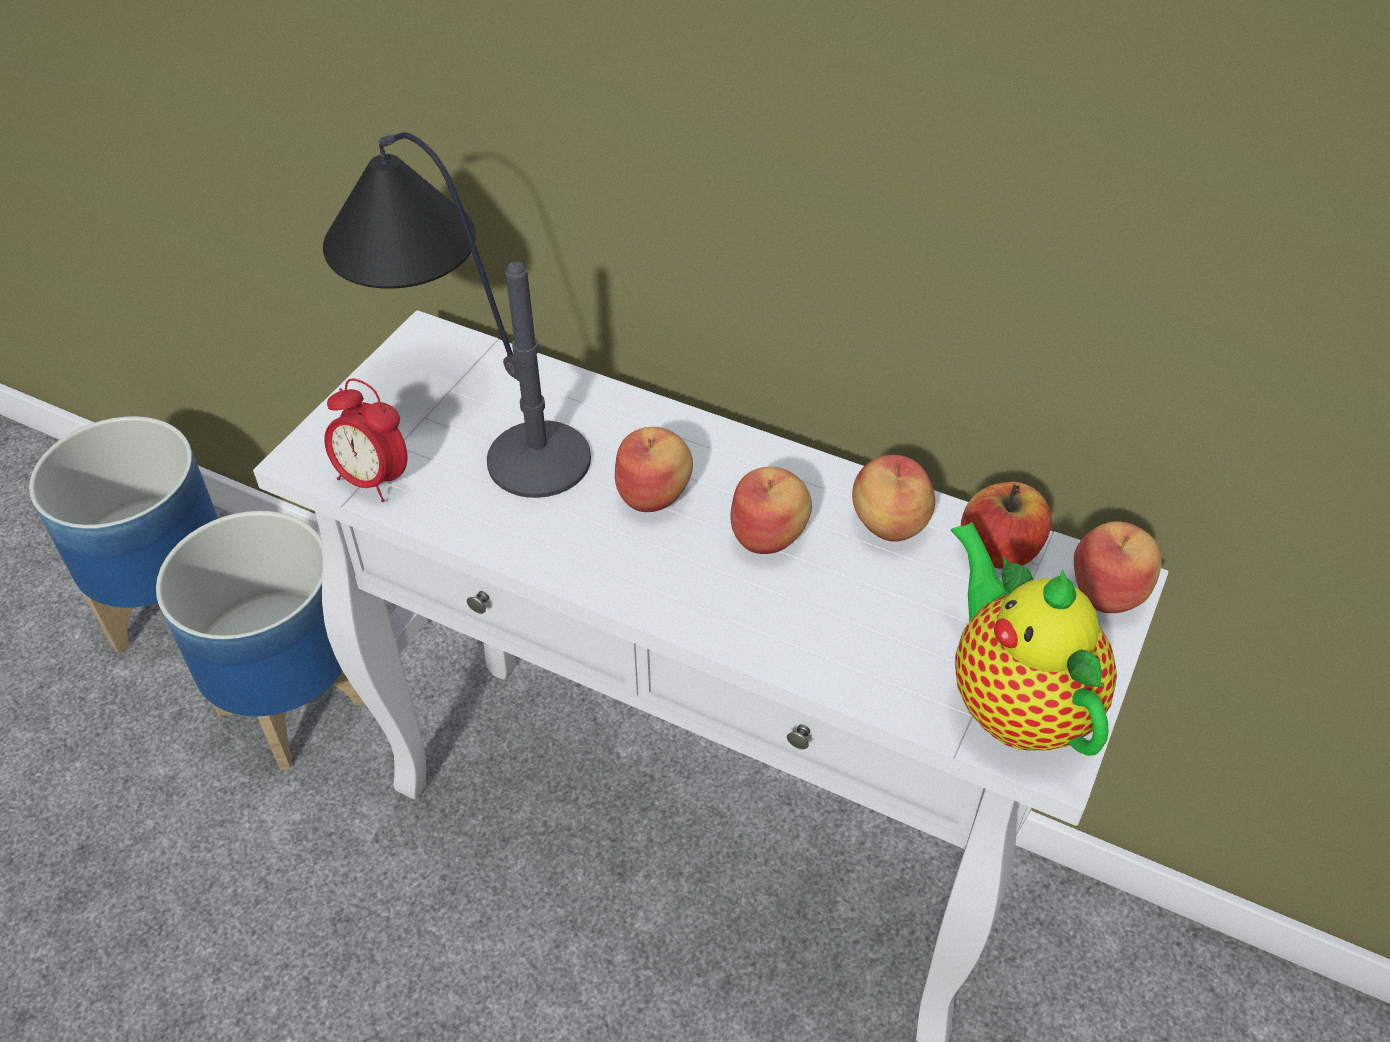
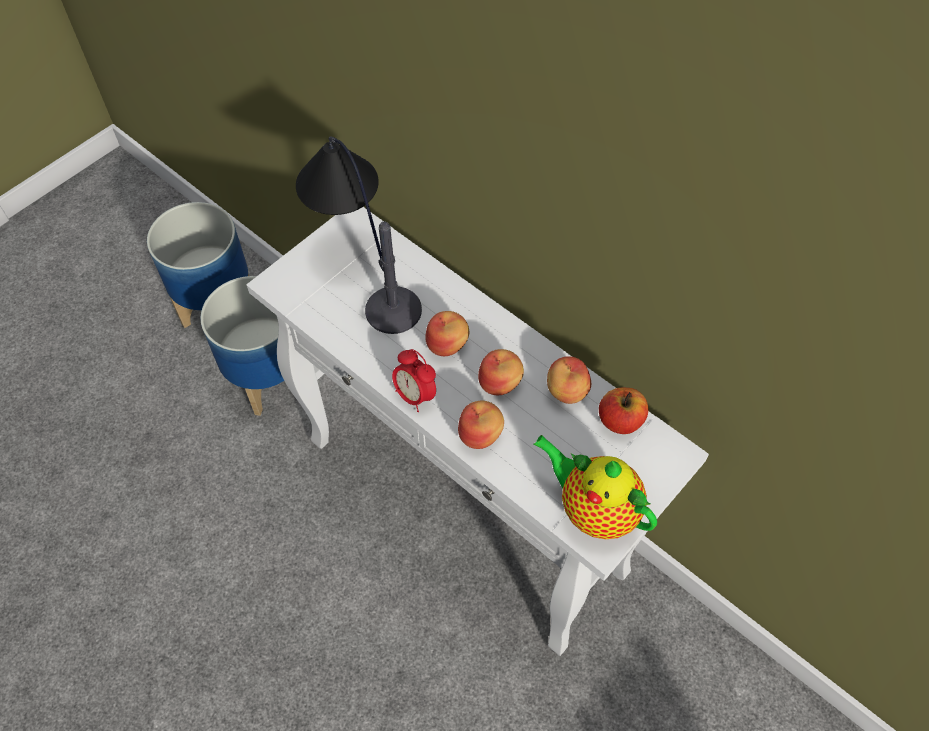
camera: 15 degrees right, 10 degrees up
(373, 480) = (305, 304): alarm clock -> alarm clock (415, 395)
(1014, 702) = (593, 509): teapot -> teapot turned 45 degrees counterclockwise
(1109, 592) = (670, 459): apple -> apple (480, 435)

